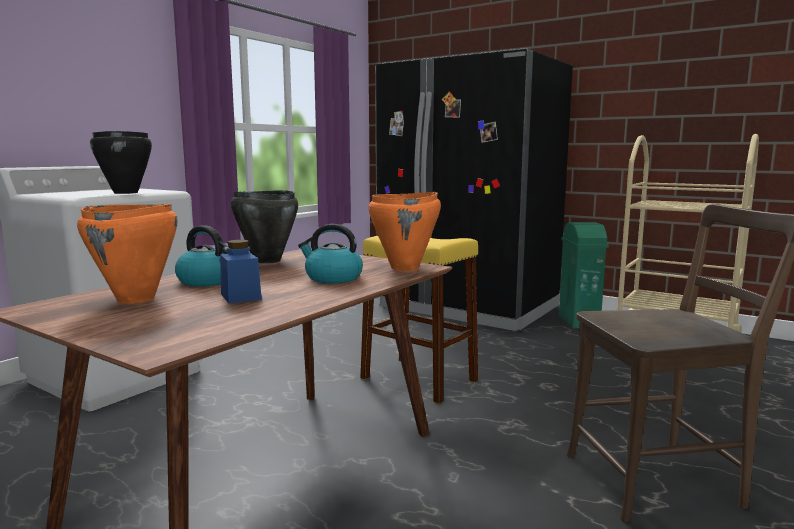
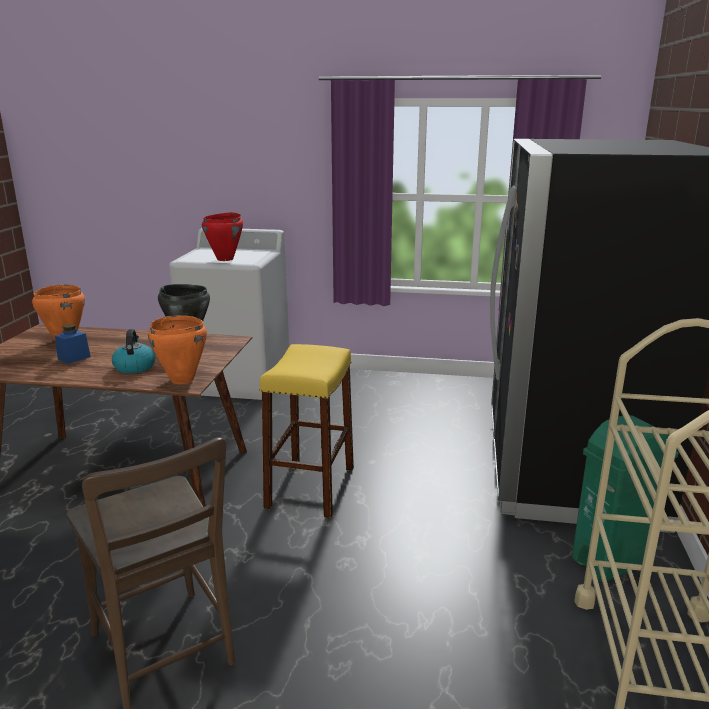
camera: 65 degrees right, 10 degrees up
(126, 193) = (225, 259): black cooking pot -> red cooking pot
(208, 281) = (114, 341): kettle -> none

